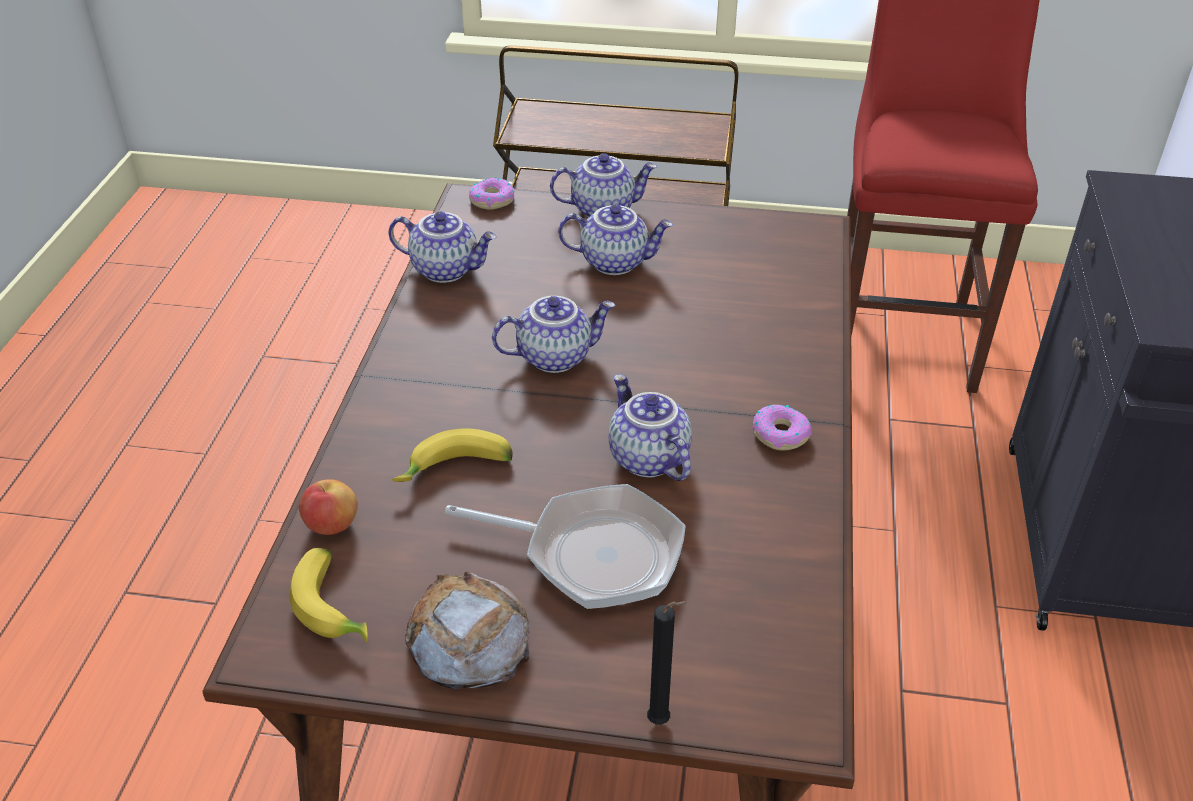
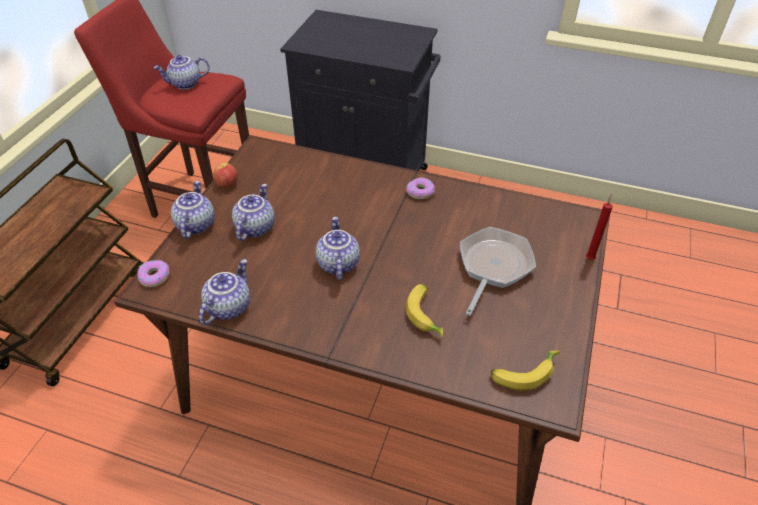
camera: 80 degrees left, 5 degrees up
(331, 525) = (463, 374): apple -> apple (227, 184)
(467, 640) = (547, 319): bread -> none
(646, 459) = (429, 239): teapot -> teapot (185, 84)
(662, 721) = (590, 258): black candle -> red candle

